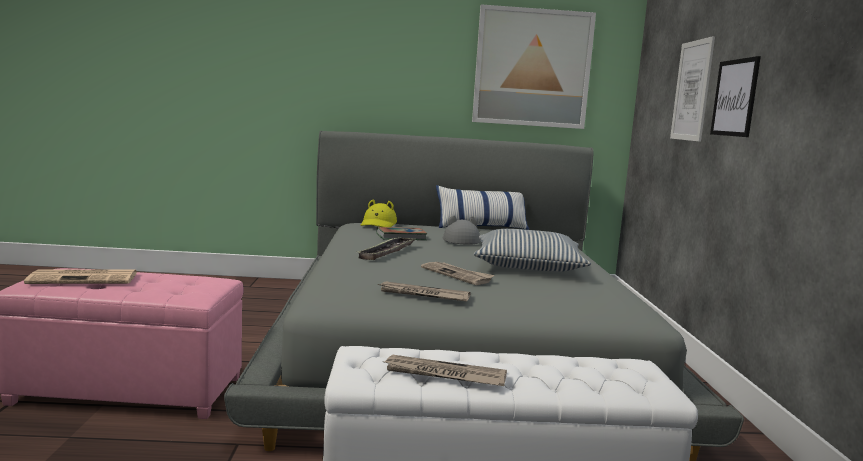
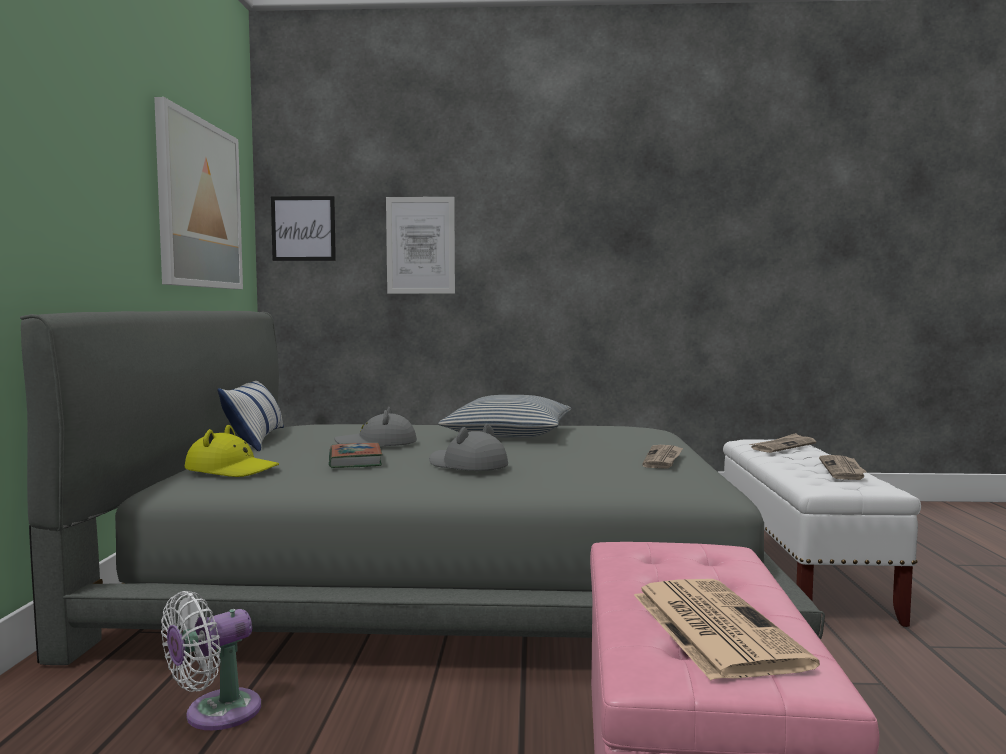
camera: 85 degrees left, 5 degrees down
(265, 309) = (215, 714): none -> white fan
(387, 252) = (467, 466): tray -> grey hat
(457, 275) = (572, 449): newspaper -> newspaper (783, 446)
(735, 98) = (508, 254): picture -> picture (303, 228)

